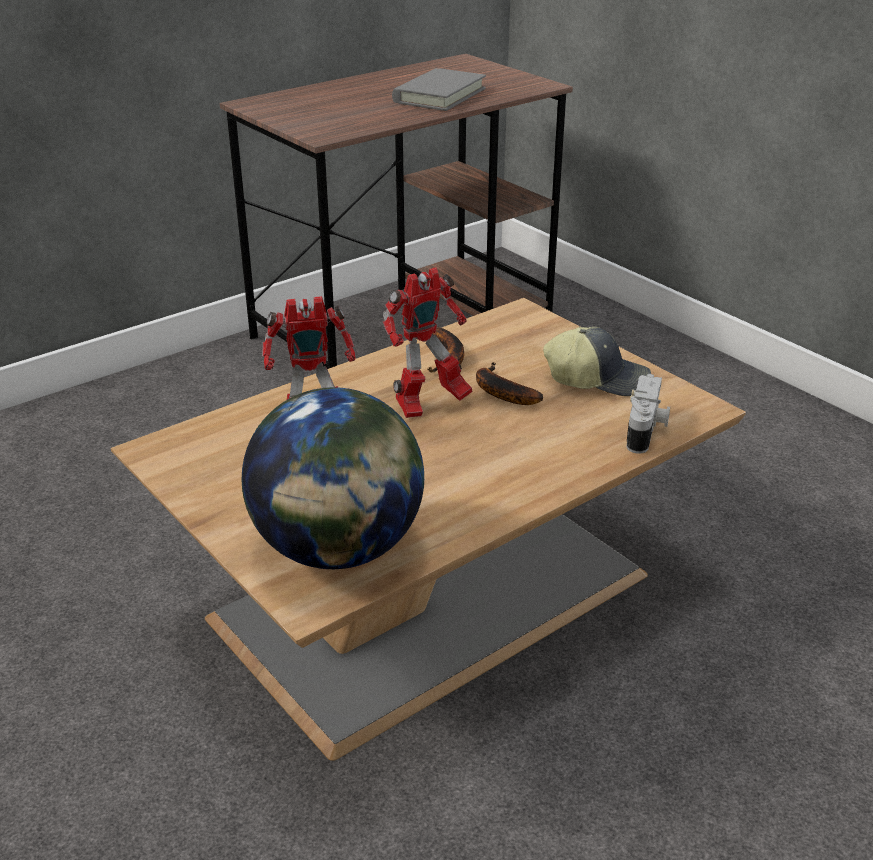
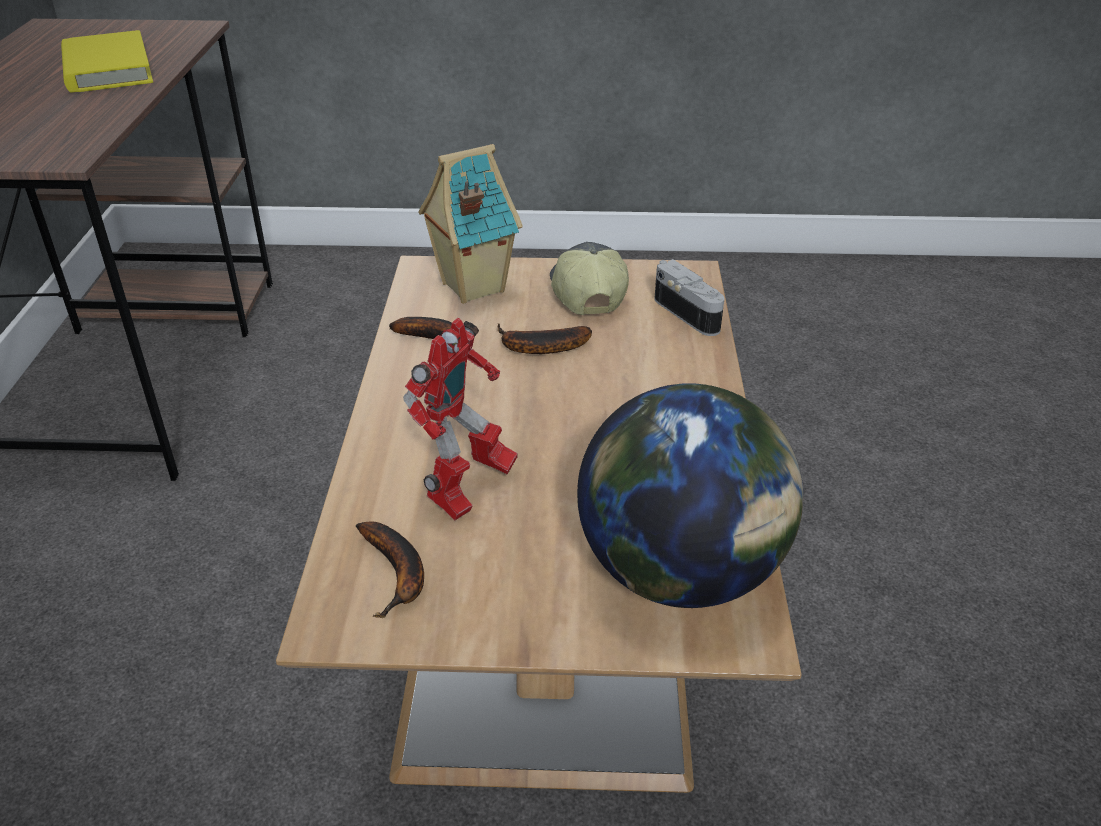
camera: 50 degrees left, 5 degrees up
(215, 449) = (397, 574): none -> banana
(428, 405) = (506, 395): toy robot -> none
(439, 95) = (107, 69): grey book -> yellow book
(528, 337) = (471, 287): none -> toy house
(597, 378) = (585, 292): cap -> cap turned 60 degrees counterclockwise

